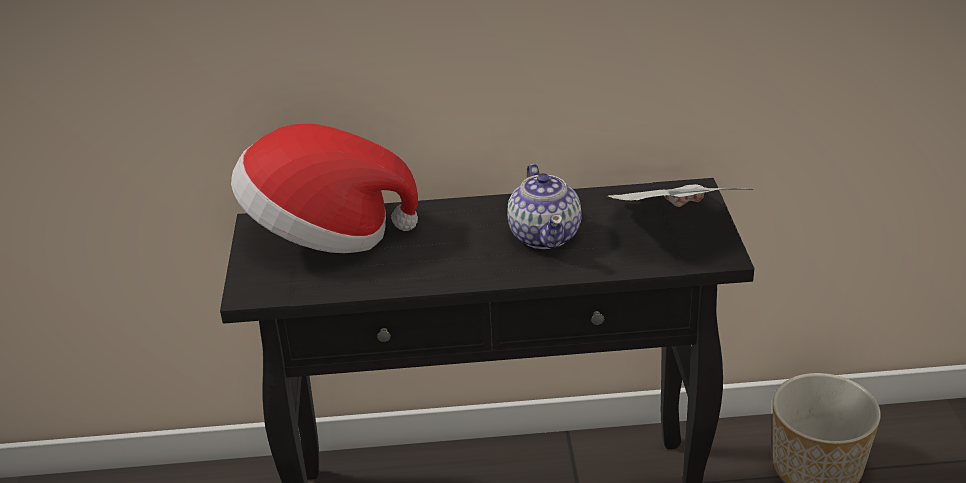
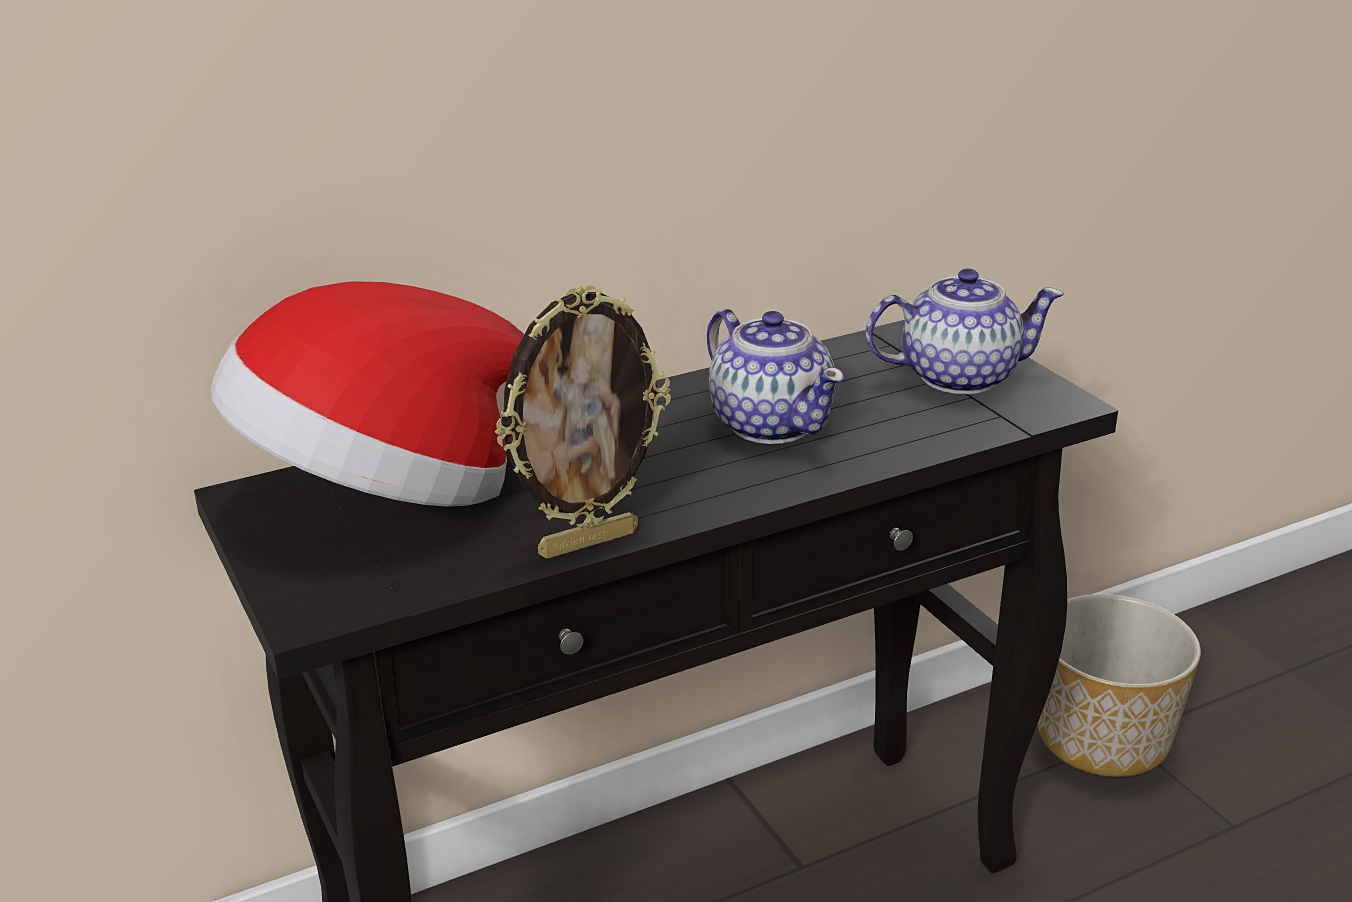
camera: 25 degrees left, 5 degrees down
(397, 285) = (588, 542): none -> picture frame
(676, 226) = (957, 376): newspaper -> teapot

